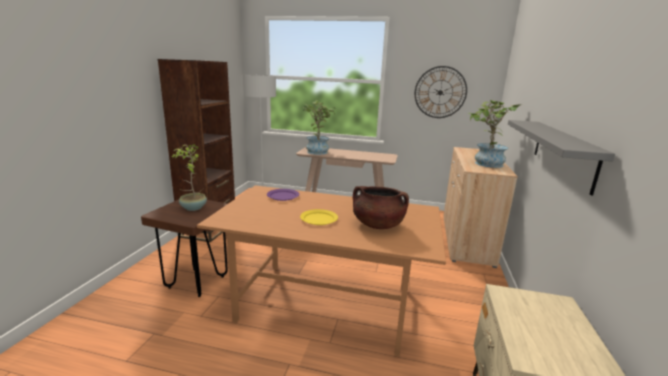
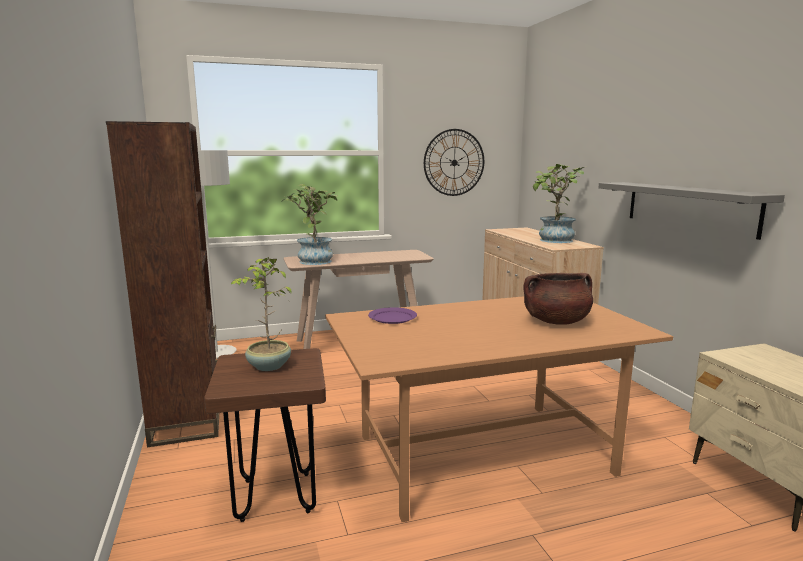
camera: 30 degrees left, 5 degrees down
(318, 219) = (488, 331): yellow plate -> none

